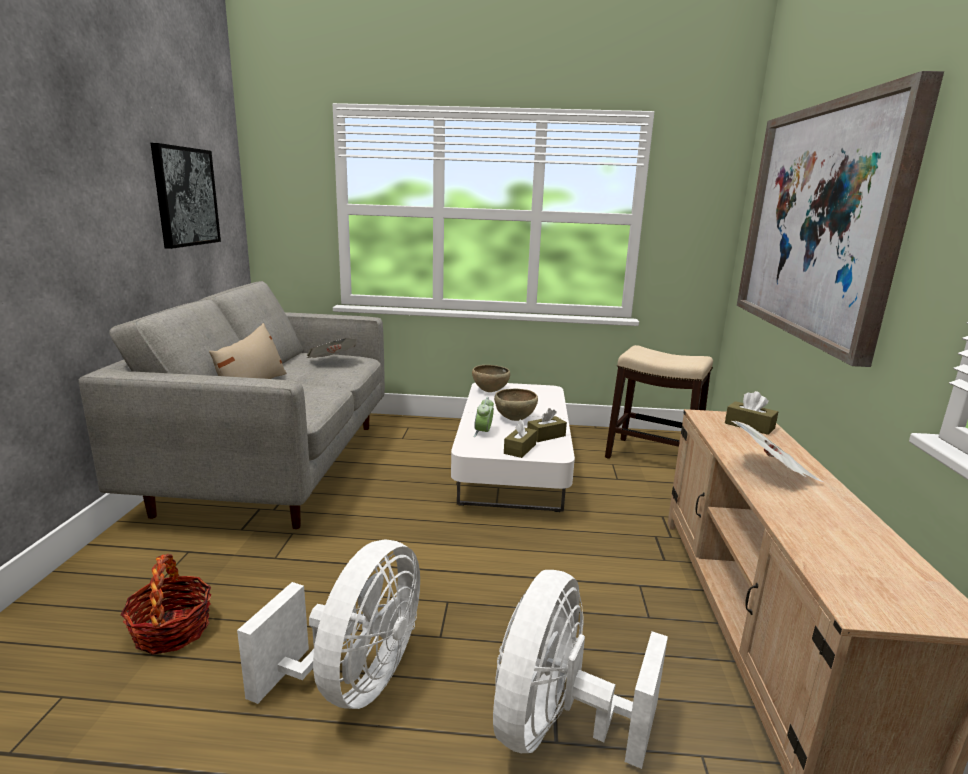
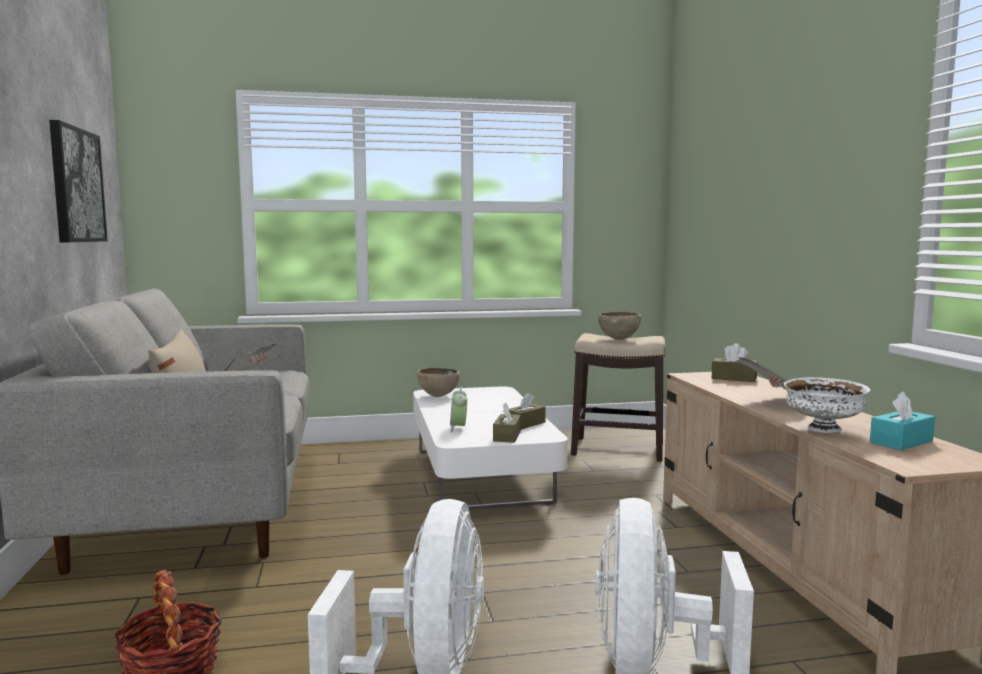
camera: 15 degrees left, 10 degrees down
(515, 419) = (483, 415): brown bowl -> brown bowl (619, 339)
(795, 525) = (824, 429): none -> white bowl
(817, 222) = (754, 191): picture -> none
(876, 563) = (901, 442): none -> turquoise tissue box

